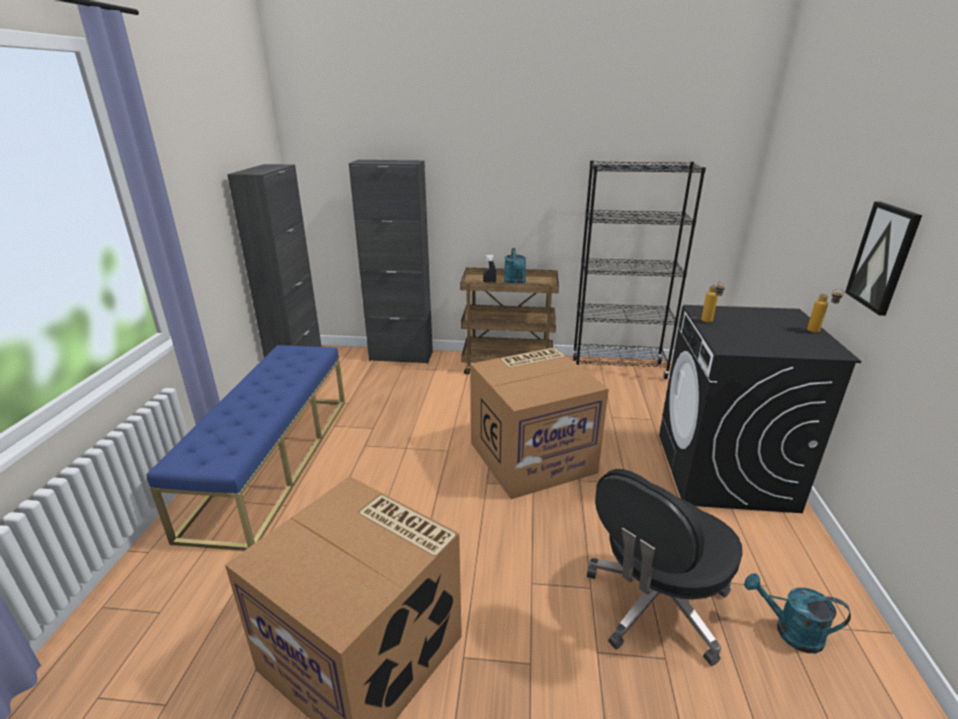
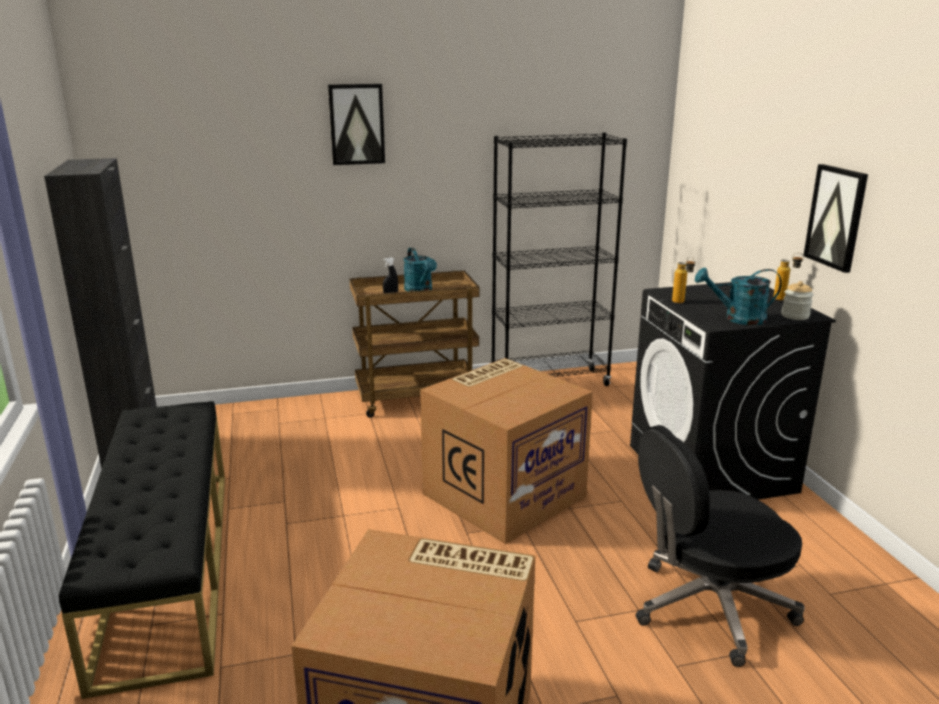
camera: 20 degrees left, 5 degrees down
(273, 460) = (167, 566): blue bench -> black bench
(401, 356) = (268, 409): black cabinet -> none
(479, 146) = (356, 124): none -> picture
(655, 604) = (708, 608): black office chair -> black office chair turned 45 degrees clockwise
(790, 631) = (837, 599): turquoise watering can -> turquoise watering can (737, 319)
(817, 350) = (795, 316): none -> jar

